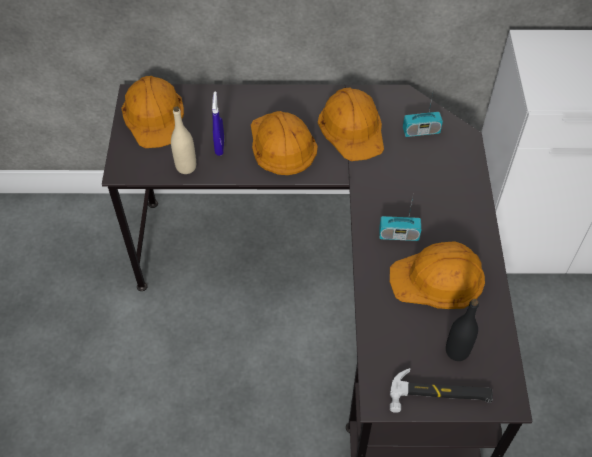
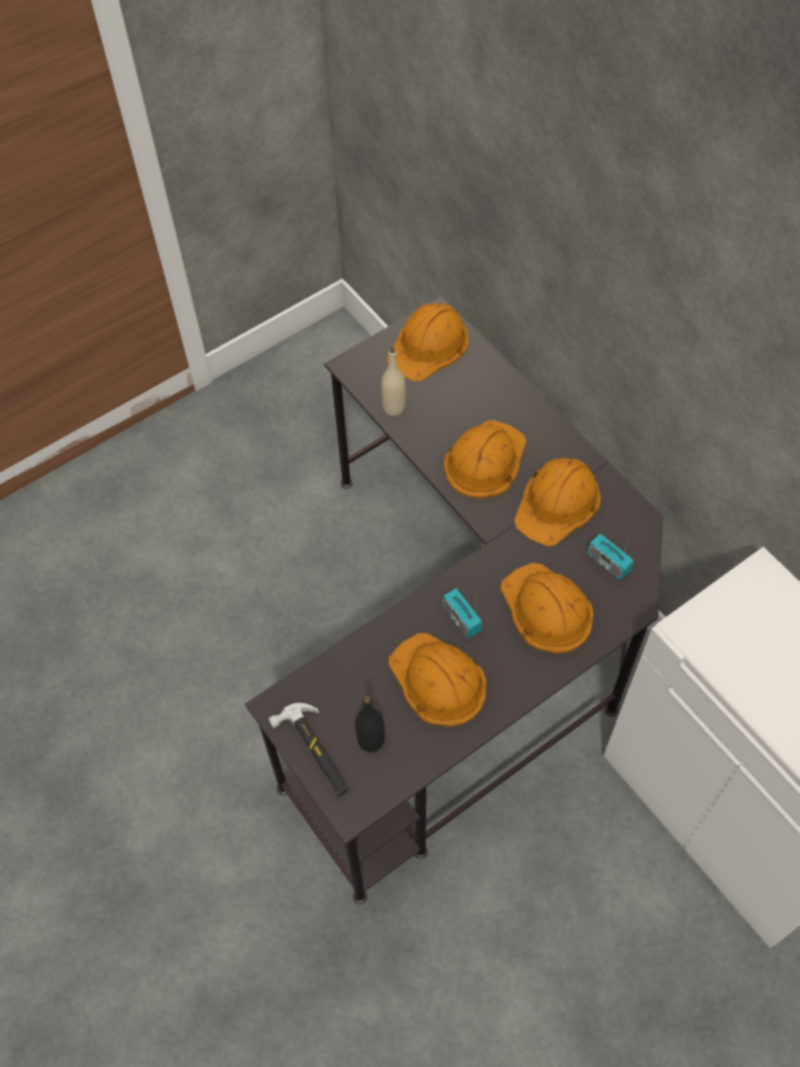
camera: 55 degrees right, 5 degrees up
(219, 147) = (438, 416): blue spray bottle -> none
(429, 184) = (546, 609): none -> orange hard hat

